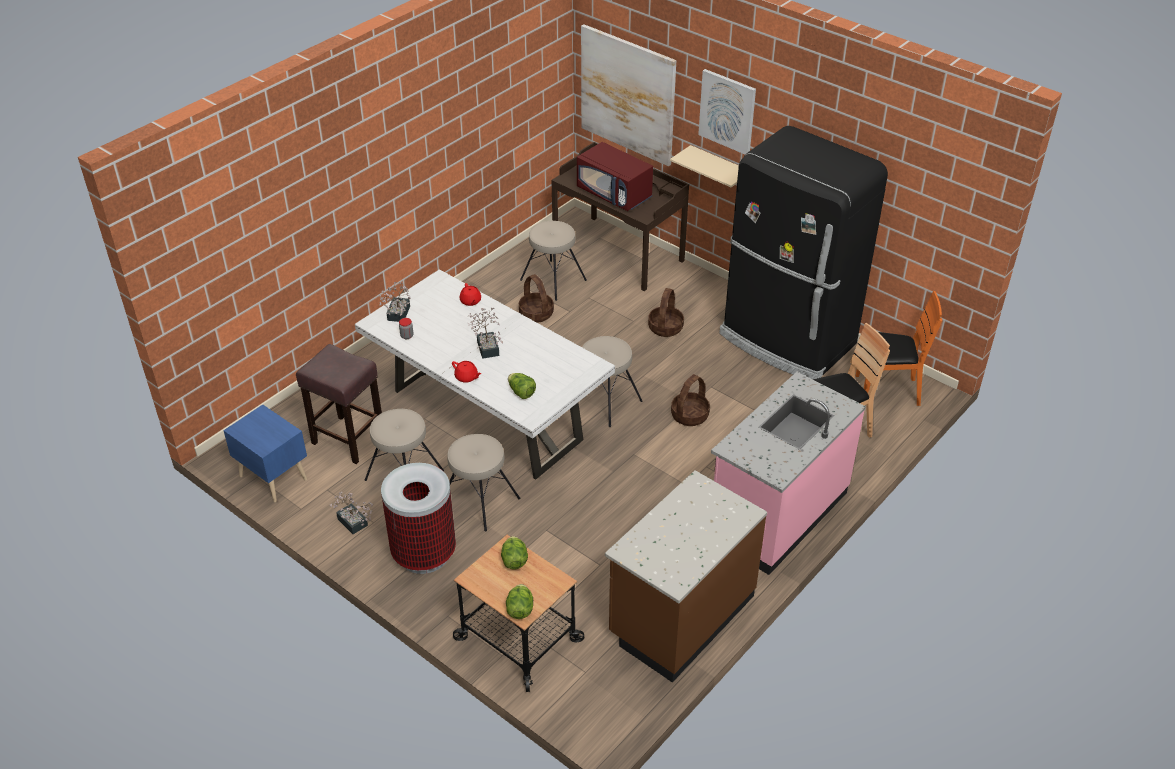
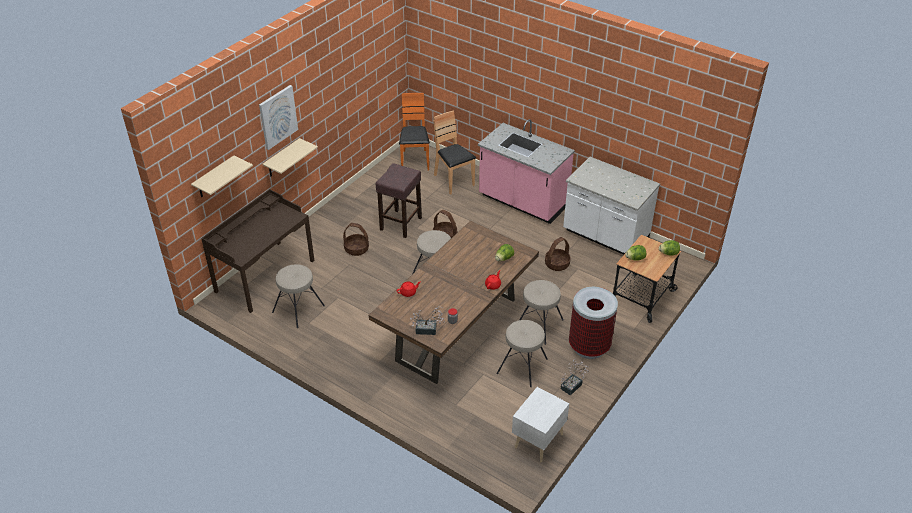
camera: 95 degrees left, 0 degrees up
(273, 476) = (537, 441): blue nightstand -> white nightstand
(347, 439) = (491, 404): brown stool -> brown stool (400, 224)
(487, 346) = (458, 278): potted plant -> none
(488, 416) = (456, 329): white dining table -> brown dining table
(536, 313) = (340, 315): basket -> basket (557, 264)
(615, 194) = (266, 232): red microwave -> none
(627, 95) = (214, 178): picture -> beige shelf
(680, 616) = (605, 236): brown counter -> white counter
(787, 341) = (369, 196): black fridge -> none

